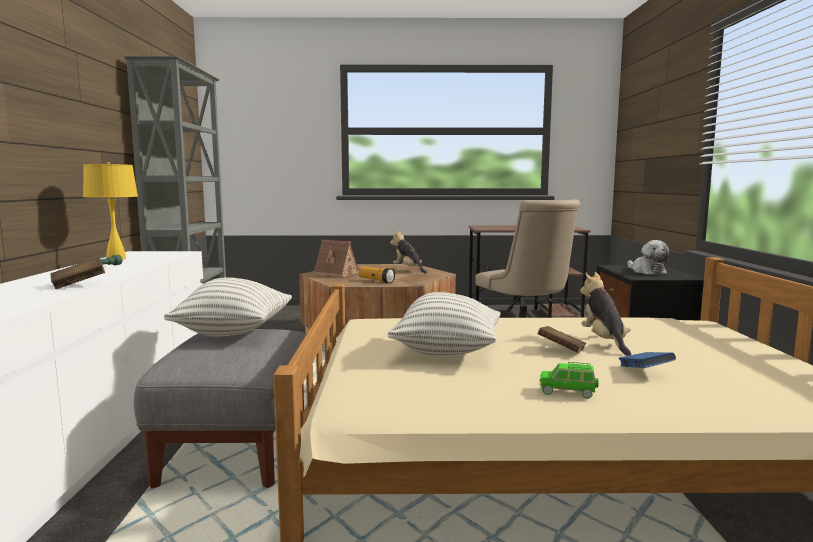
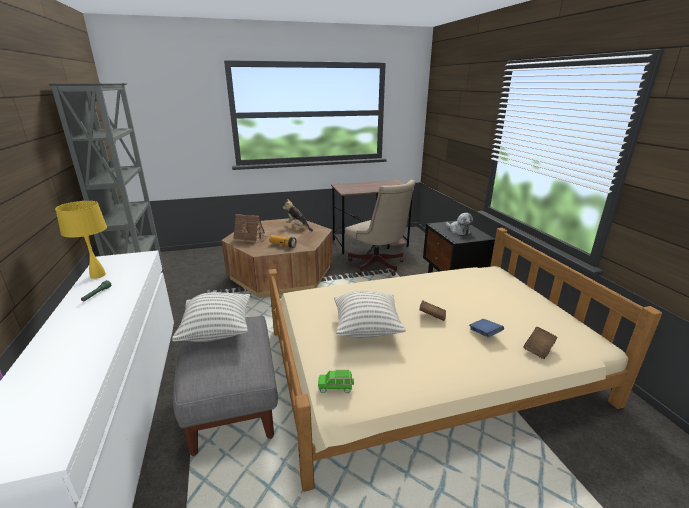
camera: 15 degrees left, 15 degrees up
(79, 285) = (104, 334): brown book -> brown book (538, 349)
(568, 392) = (452, 363): green toy car -> green toy car (336, 387)
(604, 342) = (452, 303): plush toy -> none

